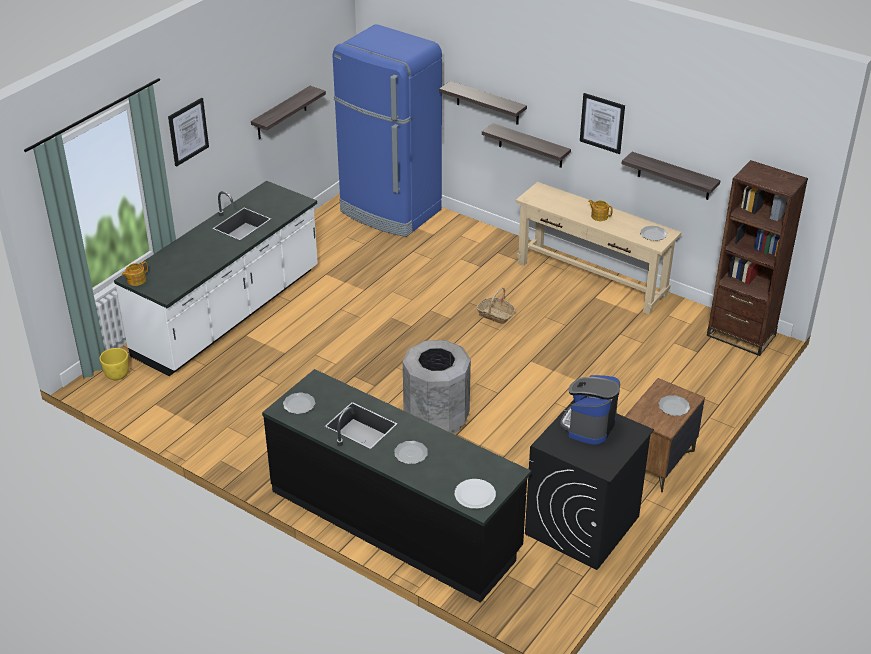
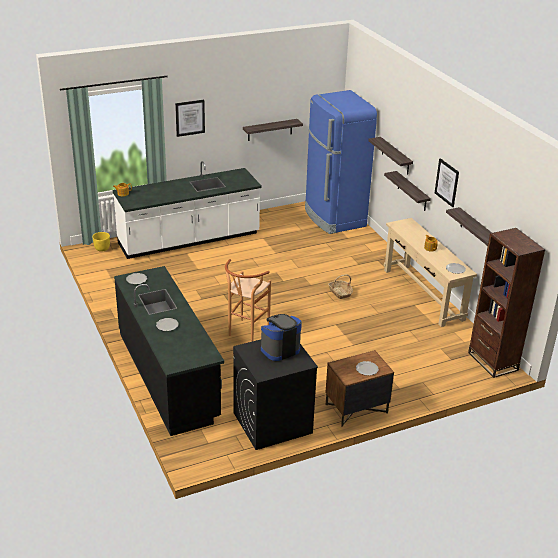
camera: 30 degrees right, 5 degrees down
(436, 420) = (246, 334): grey trash can -> brown stool
(475, 495) = (178, 359): white plate -> none

